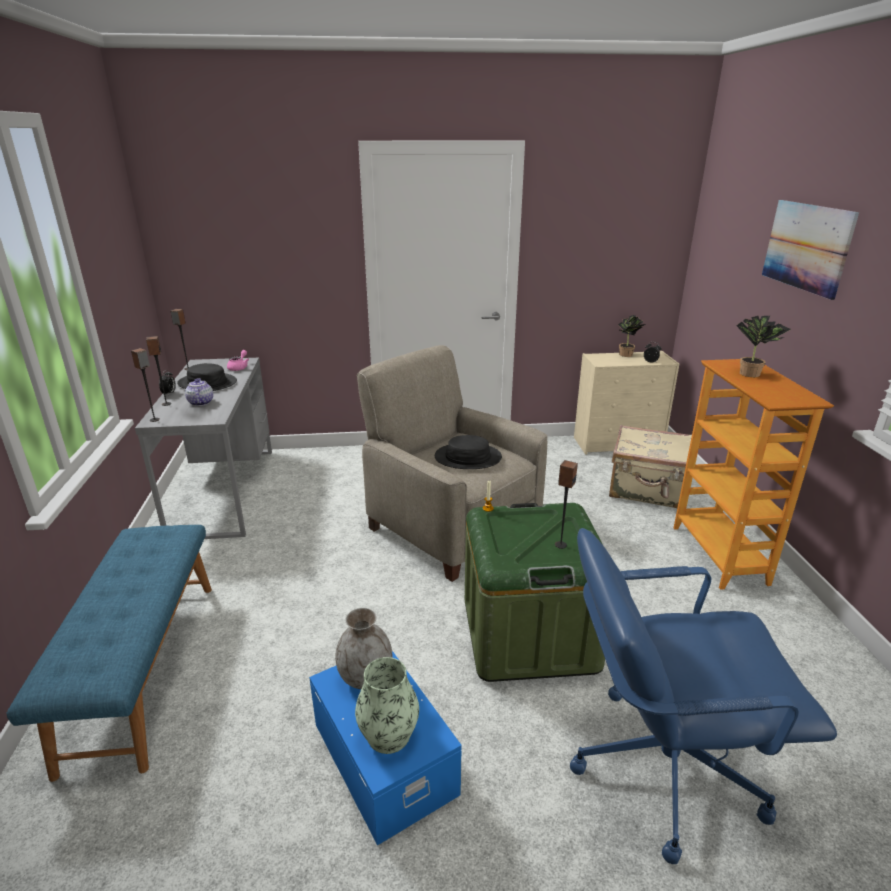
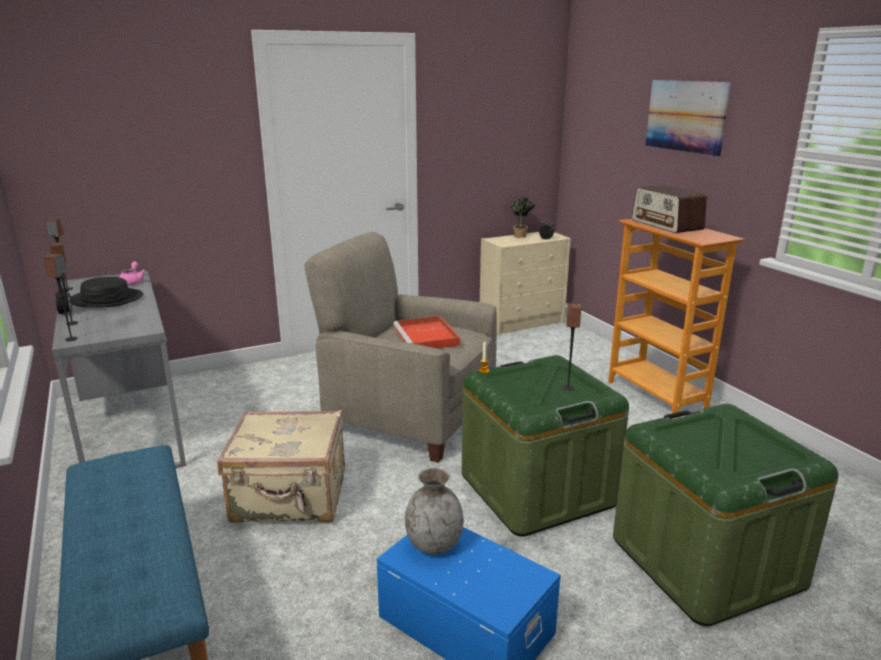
camera: 20 degrees left, 5 degrees down
(200, 402) = (115, 317): teapot -> none
(389, 735) = (489, 584): vase -> none
(468, 458) = (427, 337): black hat -> red tray
(647, 489) = (569, 356): beige suitcase -> beige suitcase (290, 498)
(662, 765) = (705, 562): blue office chair -> green storage box
(751, 373) = (666, 225): potted plant -> radio

